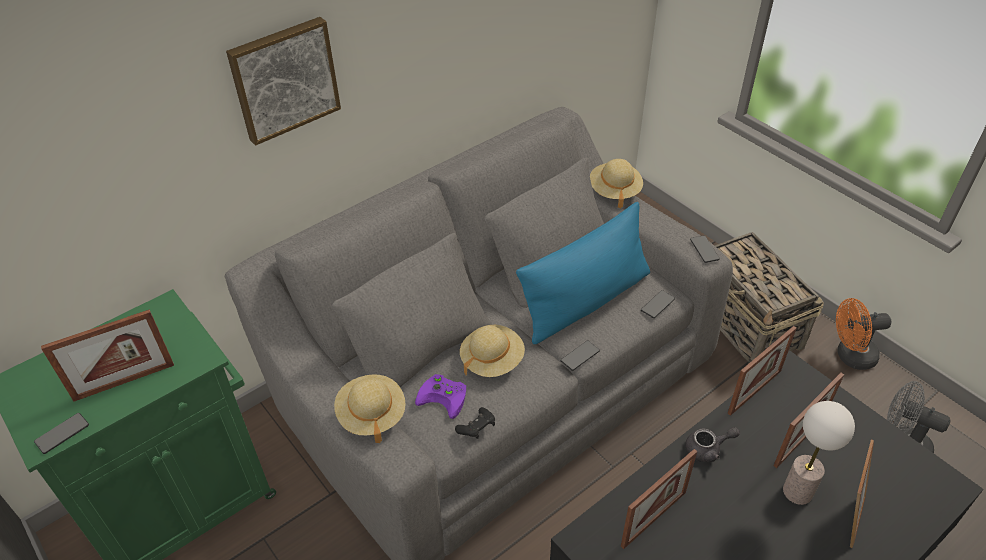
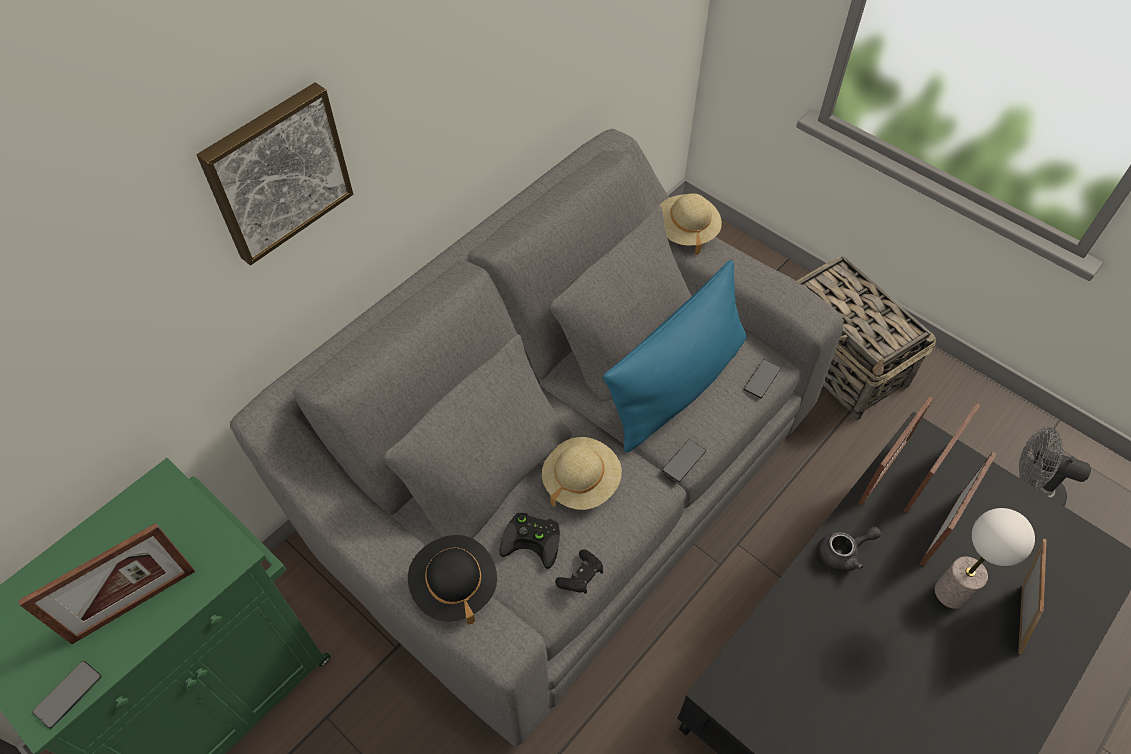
camera: 10 degrees left, 10 degrees up
(371, 415) = (454, 586): beige hat -> black hat
(445, 397) = (534, 540): purple game controller -> black game controller
(653, 519) = (798, 651): picture frame -> picture frame (928, 478)
(704, 249) = (809, 304): phone -> none
(850, 356) = (960, 389): orange fan -> none

